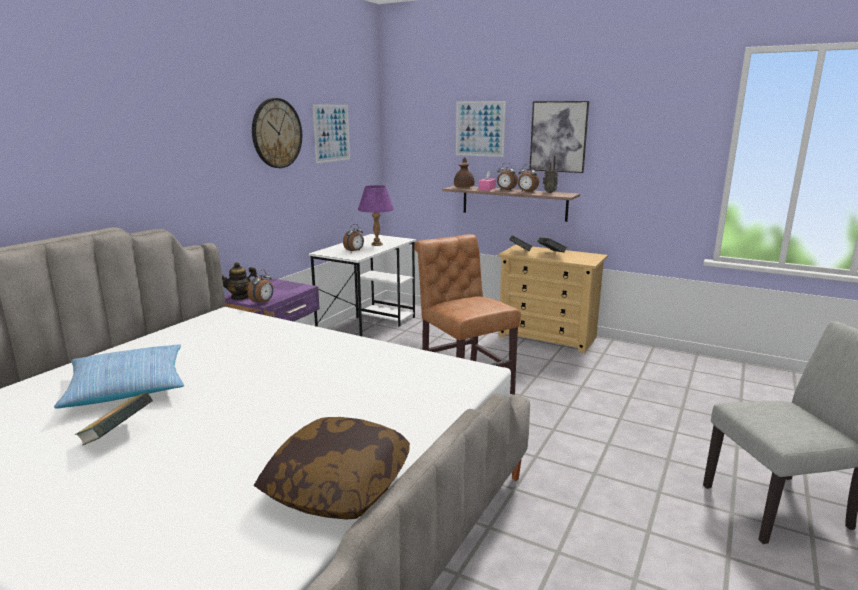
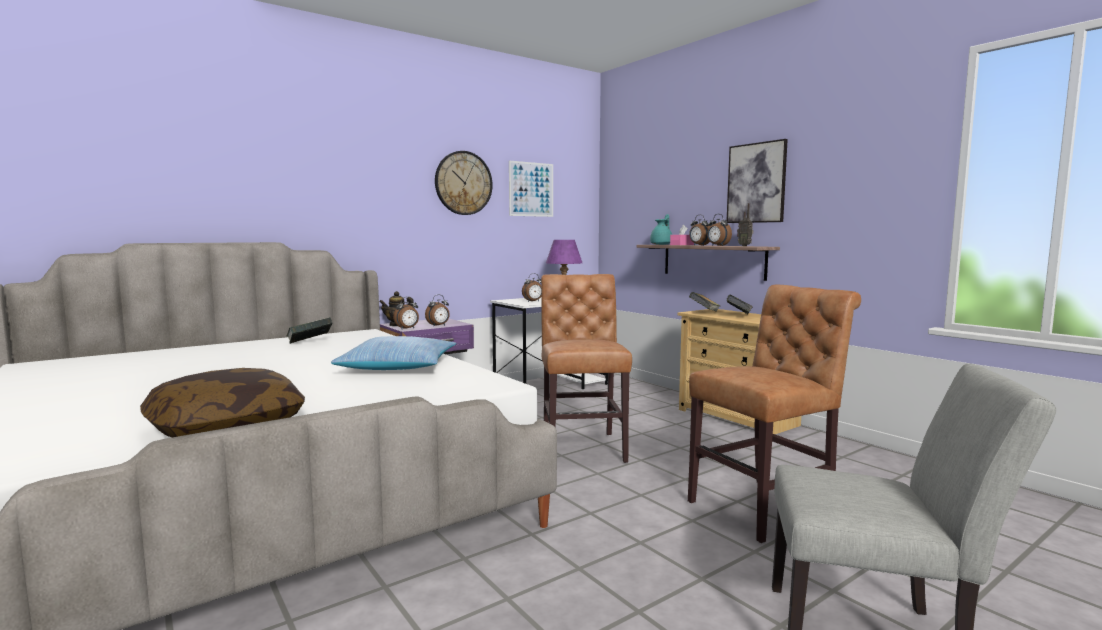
camera: 25 degrees right, 10 degrees down
(118, 436) = (156, 379): book -> book (310, 343)
(127, 387) = (216, 359): pillow -> pillow (399, 366)
(287, 293) = (438, 325): none -> alarm clock
(464, 187) = (662, 244): brown teapot -> turquoise teapot
(480, 128) = (681, 182): picture -> none
(641, 419) = (766, 507): none -> brown chair

